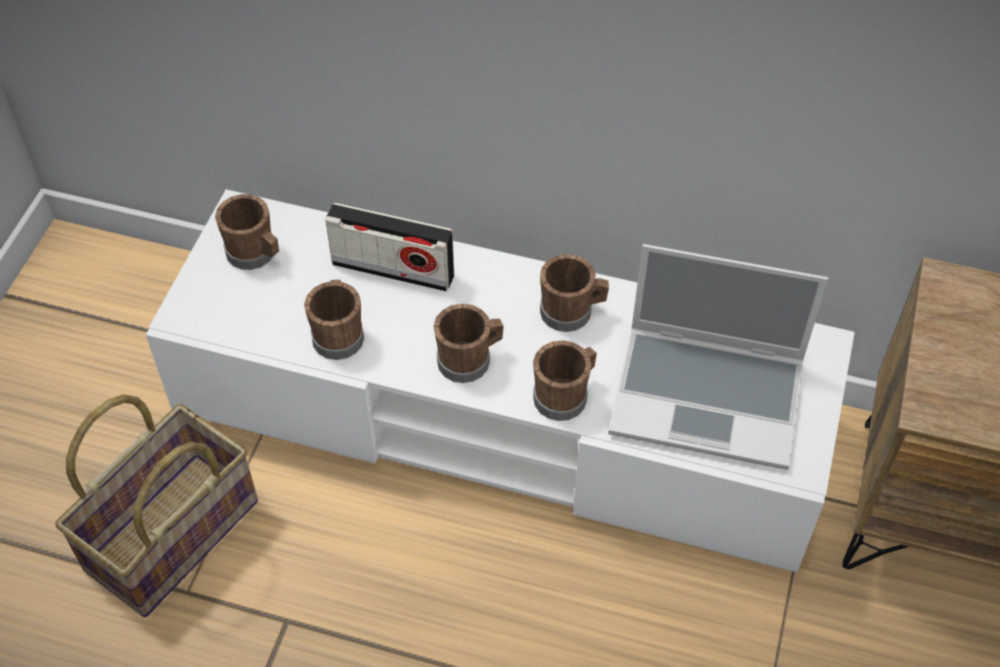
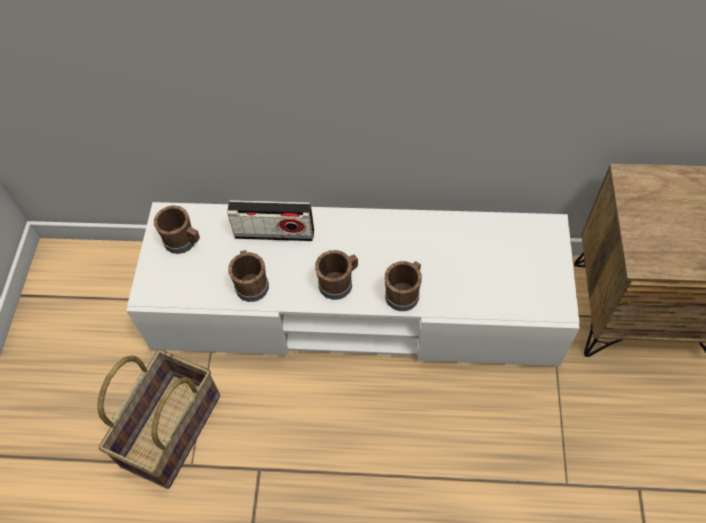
camera: 10 degrees left, 5 degrees up
(572, 312) = (394, 238): brown mug -> none
(709, 397) = (492, 275): laptop -> none

